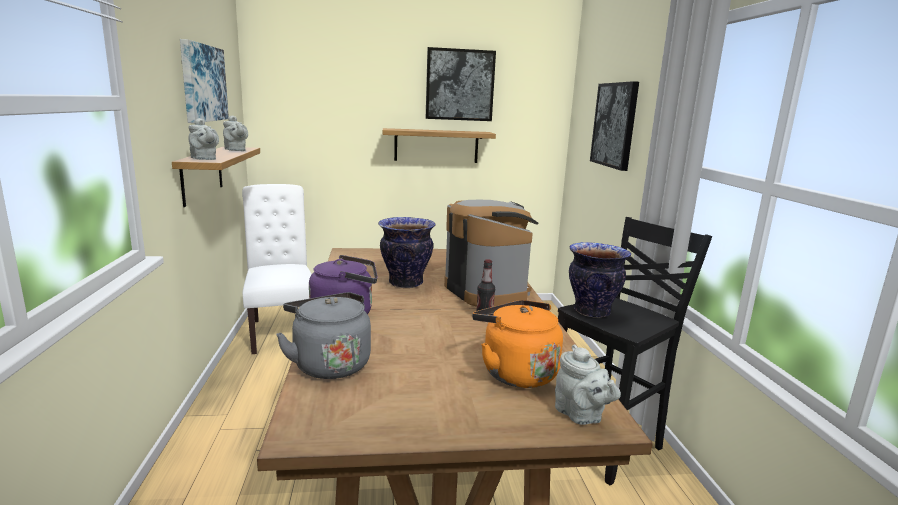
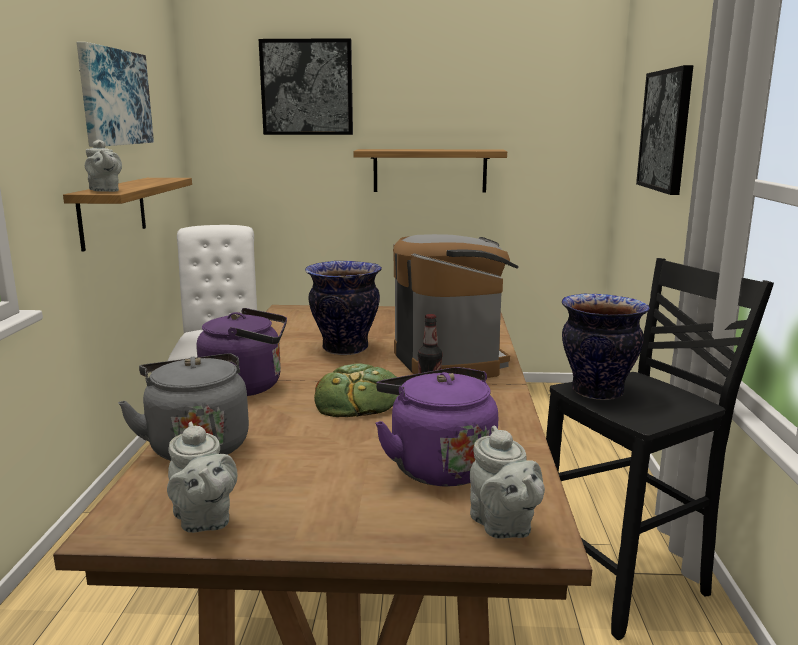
camera: 10 degrees right, 0 degrees up
(236, 150) = (156, 181): grey teapot -> grey teapot (203, 520)
(435, 324) = (358, 400): none -> bread
(459, 85) = (460, 87): picture -> picture (307, 87)
(515, 372) = (438, 466): orange kettle -> purple kettle

